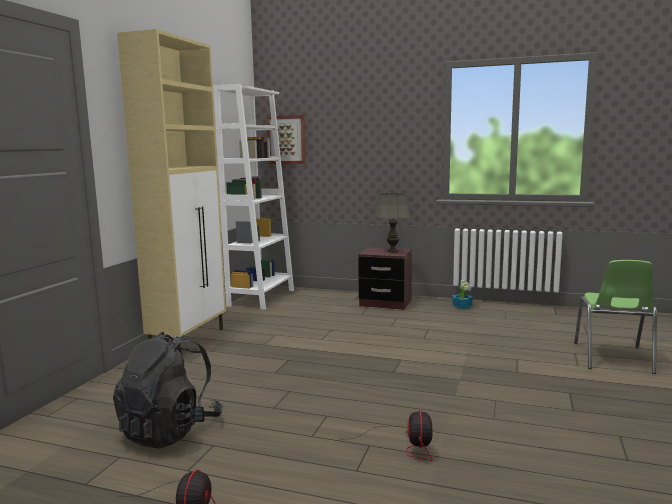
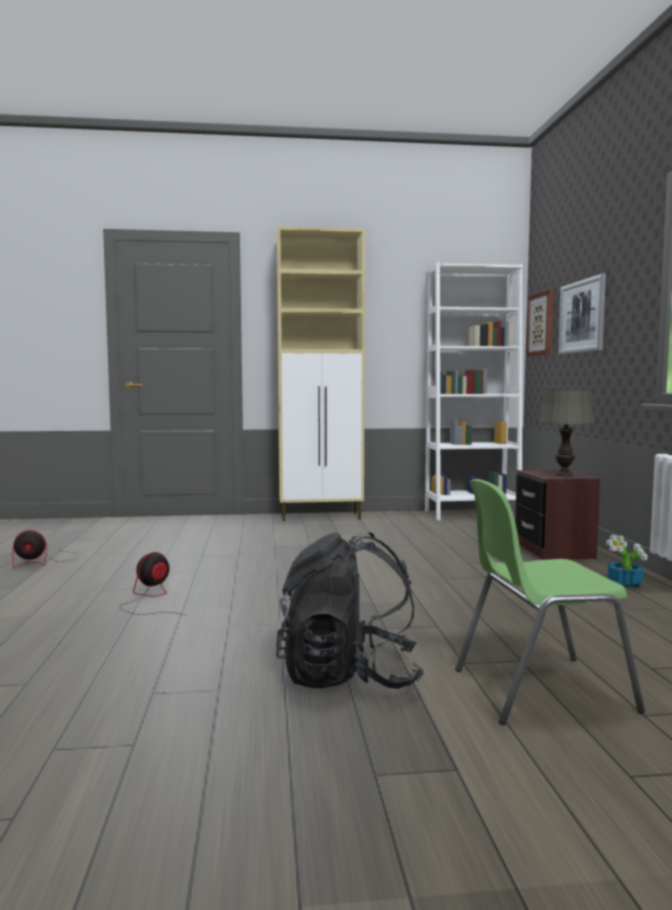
camera: 65 degrees right, 5 degrees down
(170, 430) = (148, 541): black backpack -> black backpack (348, 677)
(349, 139) = (582, 316): none -> picture
(405, 445) = (151, 598): fan -> fan turned 150 degrees clockwise

